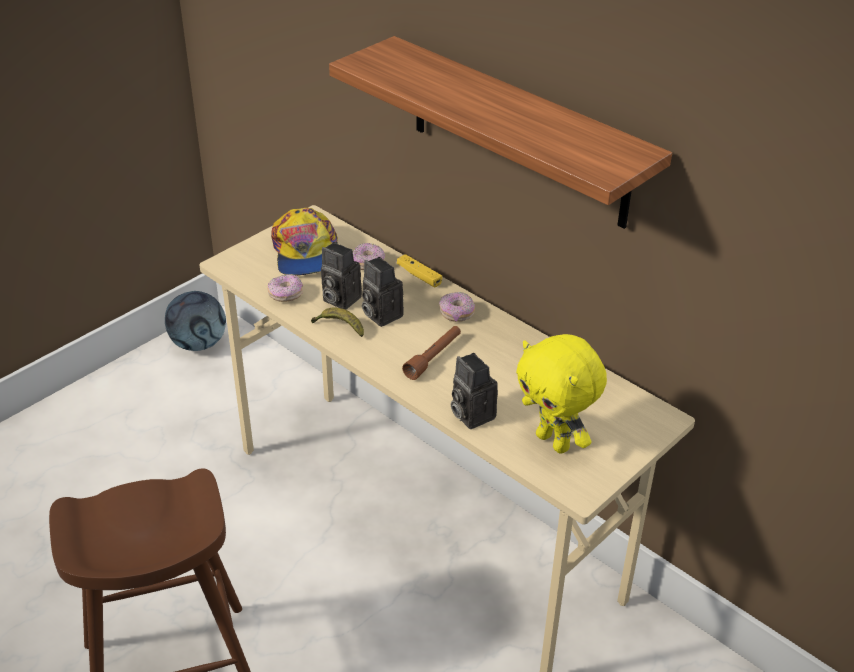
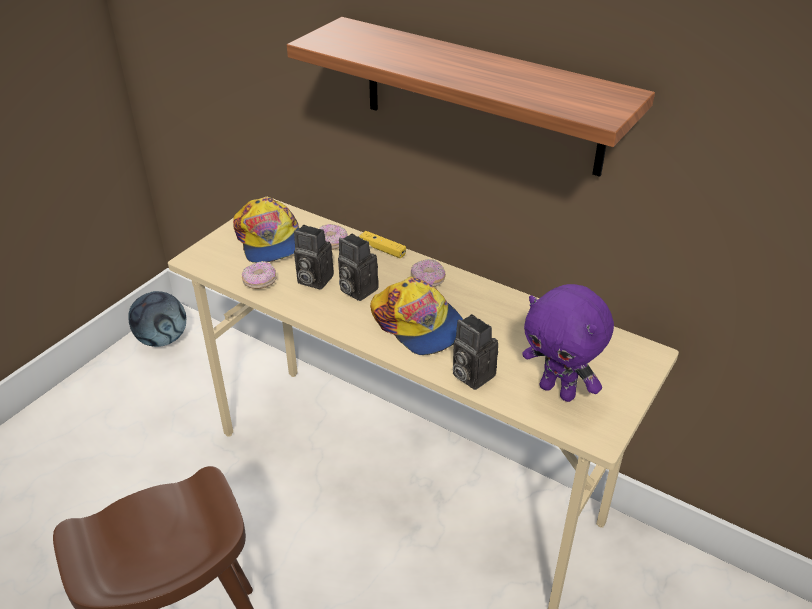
camera: 10 degrees left, 0 degrees up
(339, 327) = (320, 306): banana -> none
(433, 357) = (418, 324): brown flashlight -> cap
(554, 442) = (558, 391): yellow plush toy -> purple plush toy

